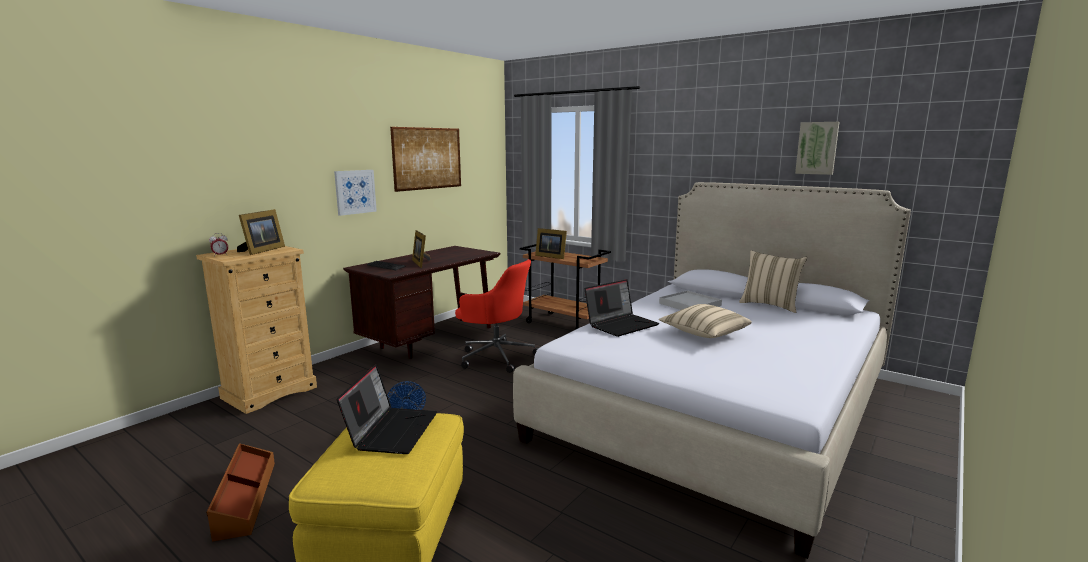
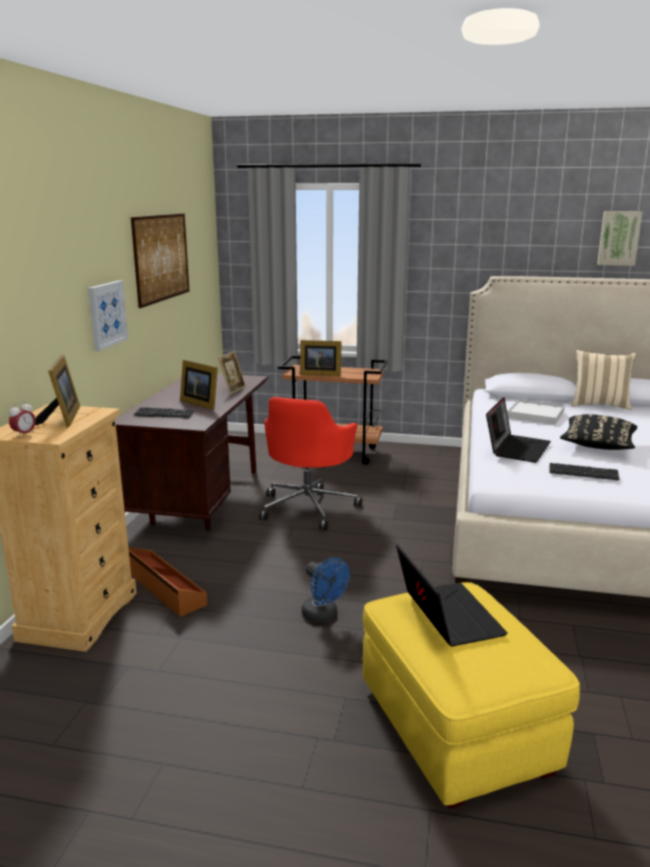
camera: 25 degrees left, 5 degrees up
(244, 499) = (243, 751): brown storage box -> brown storage box (163, 588)
(459, 258) = (233, 389): none -> picture frame
(496, 356) = (308, 507): red office chair -> red office chair turned 105 degrees clockwise
(645, 350) = (583, 473): none -> keyboard
(703, 334) = (597, 446): beige pillow -> black pillow

